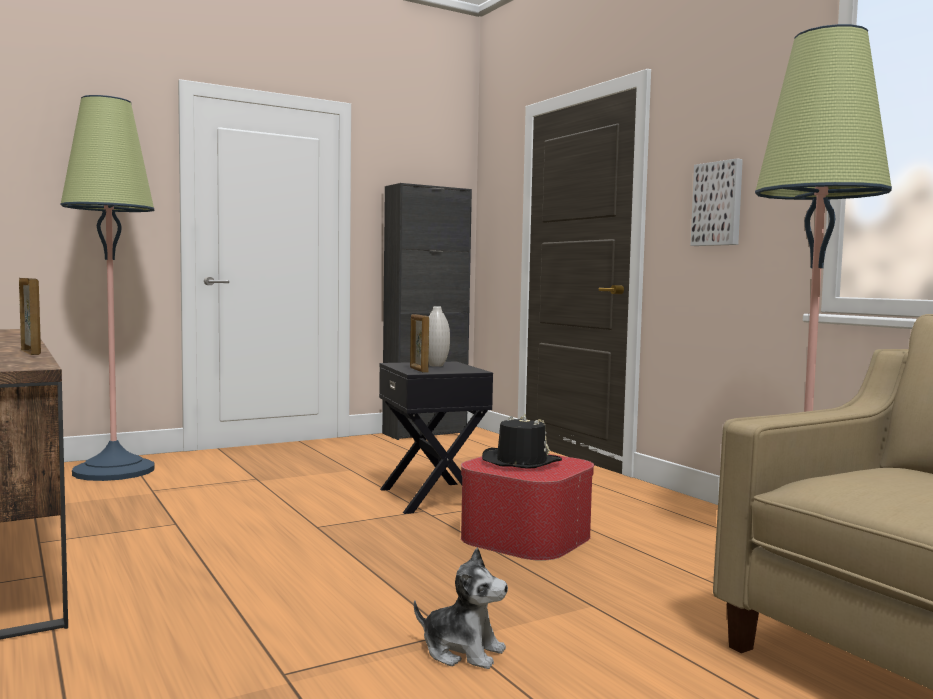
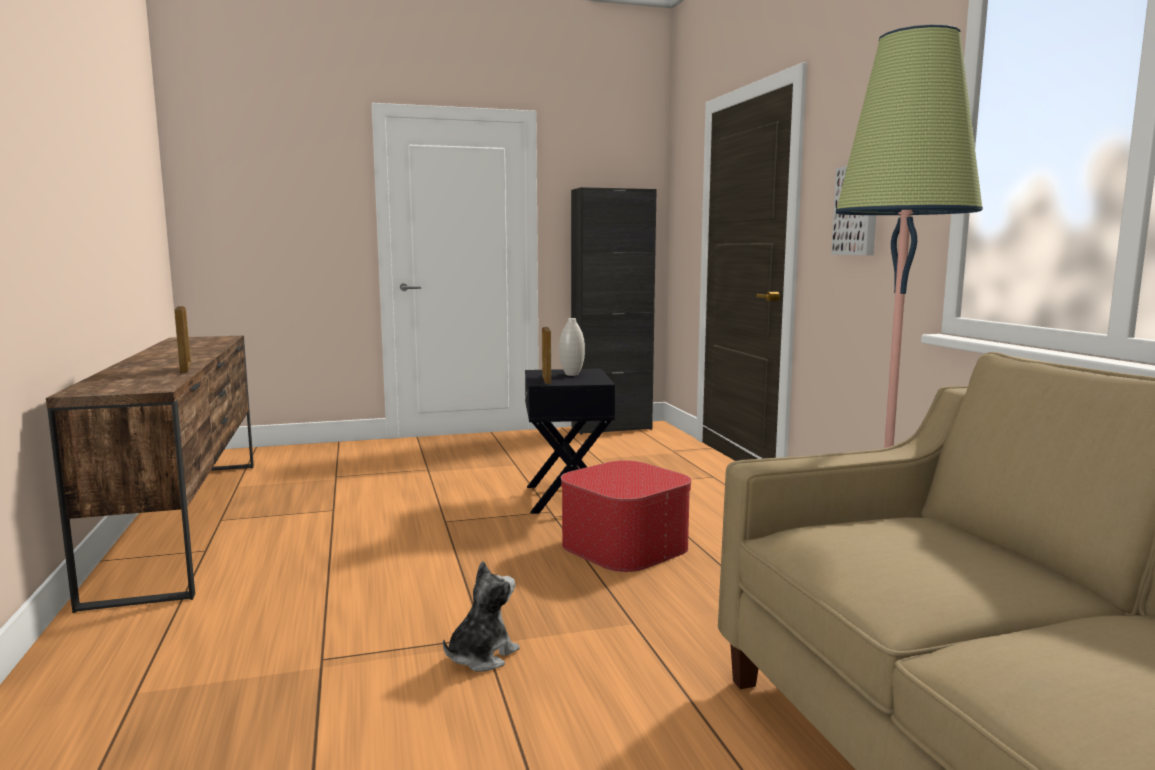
camera: 15 degrees right, 5 degrees up
(114, 471) = (318, 455): floor lamp -> none
(462, 651) = (481, 656): plush toy -> plush toy turned 90 degrees counterclockwise
(521, 462) = (621, 475): black hat -> none

